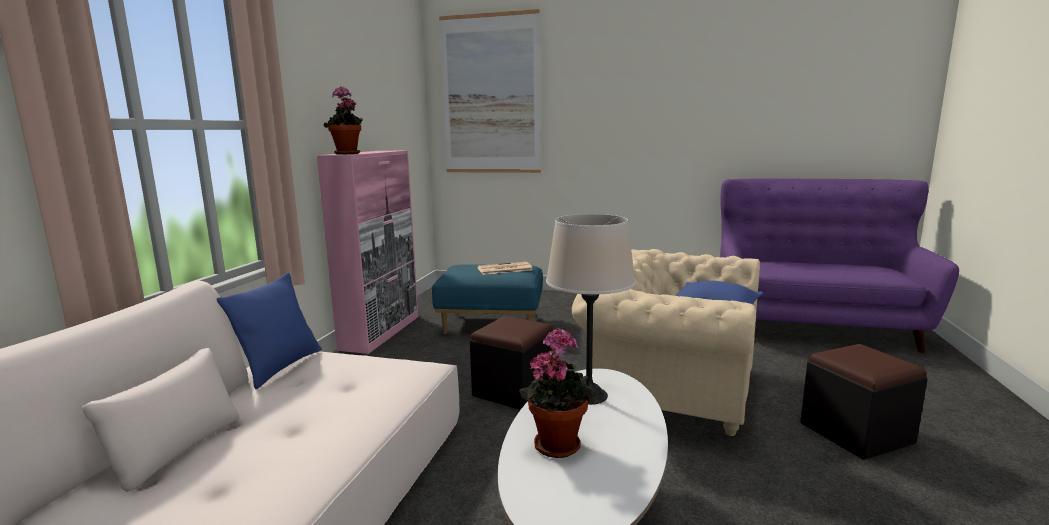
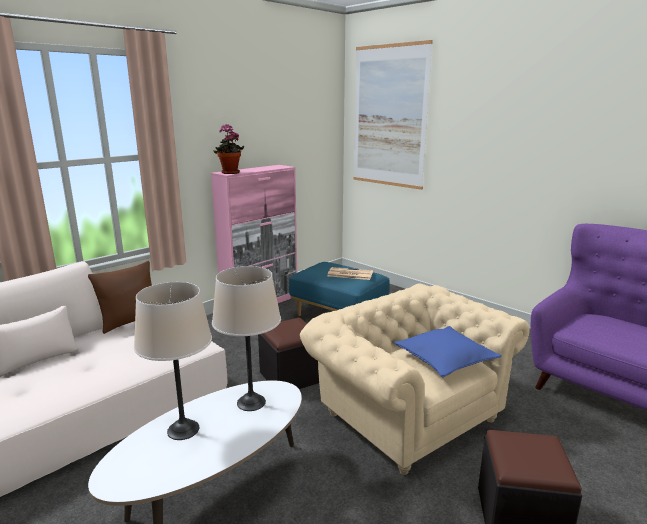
camera: 30 degrees right, 5 degrees up
(280, 367) = (131, 321): blue pillow -> brown pillow
(558, 443) = (183, 430): potted plant -> beige table lamp

